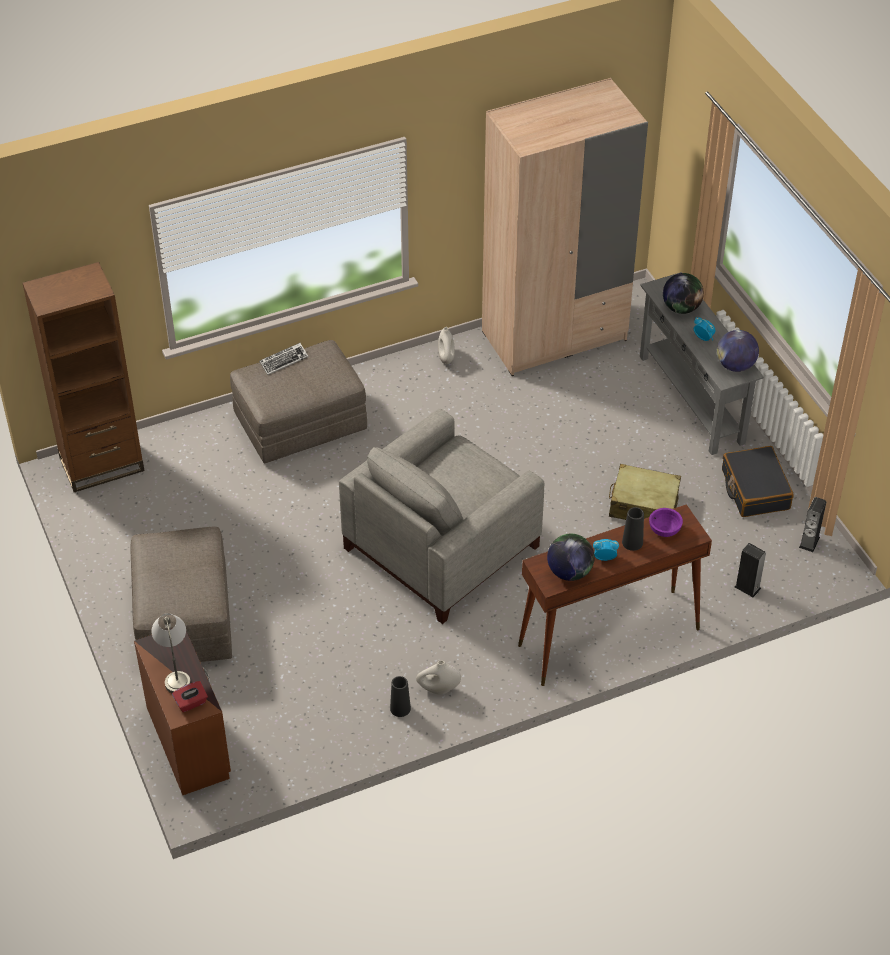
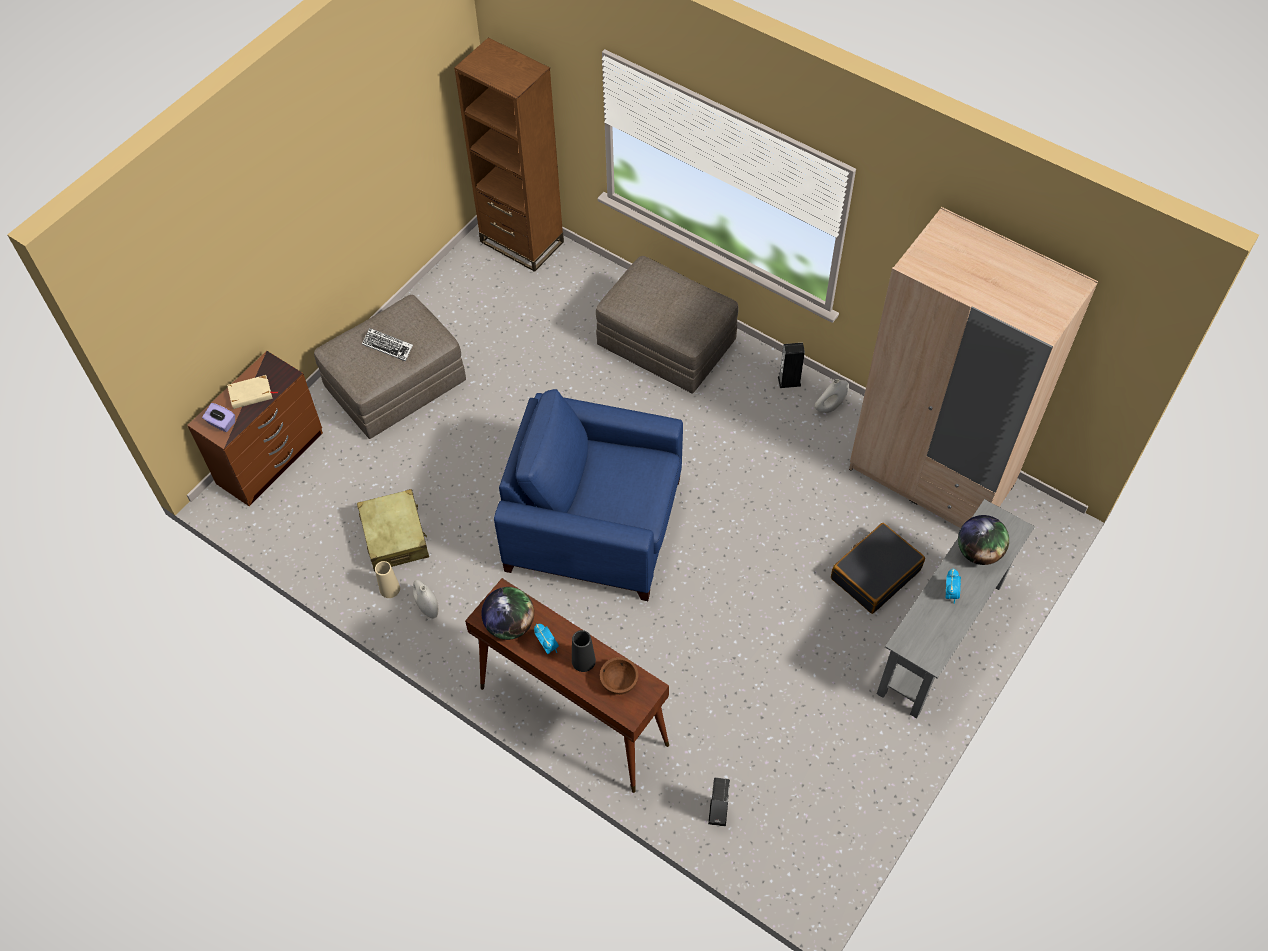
camera: 60 degrees right, 10 degrees up
(176, 669) = (251, 394): grey table lamp -> beige book
(191, 703) = (221, 423): red tissue box -> purple tissue box
(283, 361) = (679, 282): keyboard -> keyboard (388, 346)
(400, 708) = (389, 589): black vase -> beige vase
(442, 545) = (596, 524): grey armchair -> blue armchair
(643, 505) = (762, 664): beige suitcase -> beige suitcase (395, 536)
(664, 530) = (619, 682): purple bowl -> brown bowl
(735, 365) = (932, 642): globe -> none
(755, 489) = (858, 757): black suitcase -> black suitcase (875, 574)
(809, 542) = (821, 845): speaker -> speaker (789, 381)

